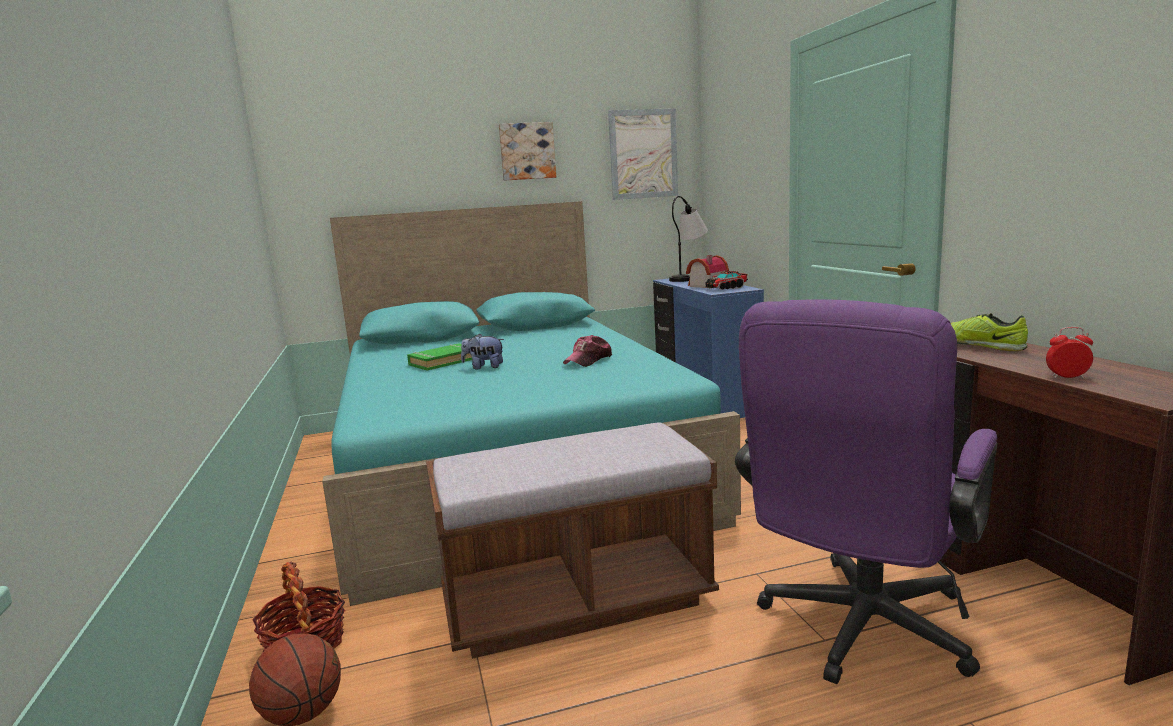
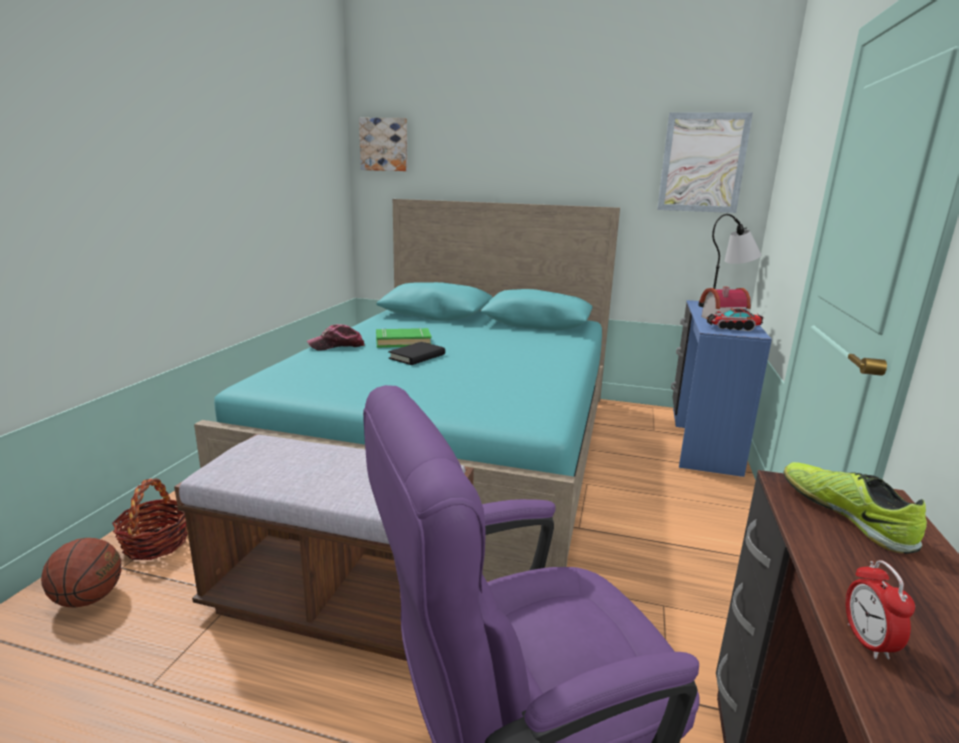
camera: 30 degrees right, 5 degrees up
(484, 367) = (417, 356): plush toy -> black book
(527, 151) = (573, 152): picture -> picture (384, 144)
(589, 360) = (502, 375): cap -> cap (337, 346)
(1067, 377) = (867, 642): alarm clock -> alarm clock turned 135 degrees counterclockwise

